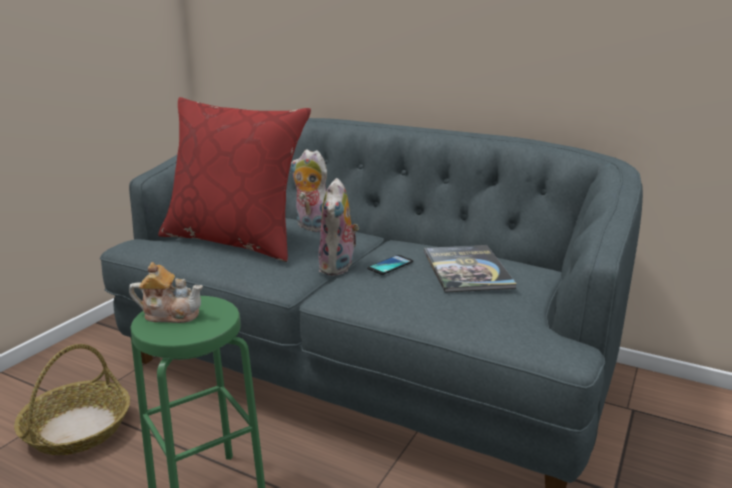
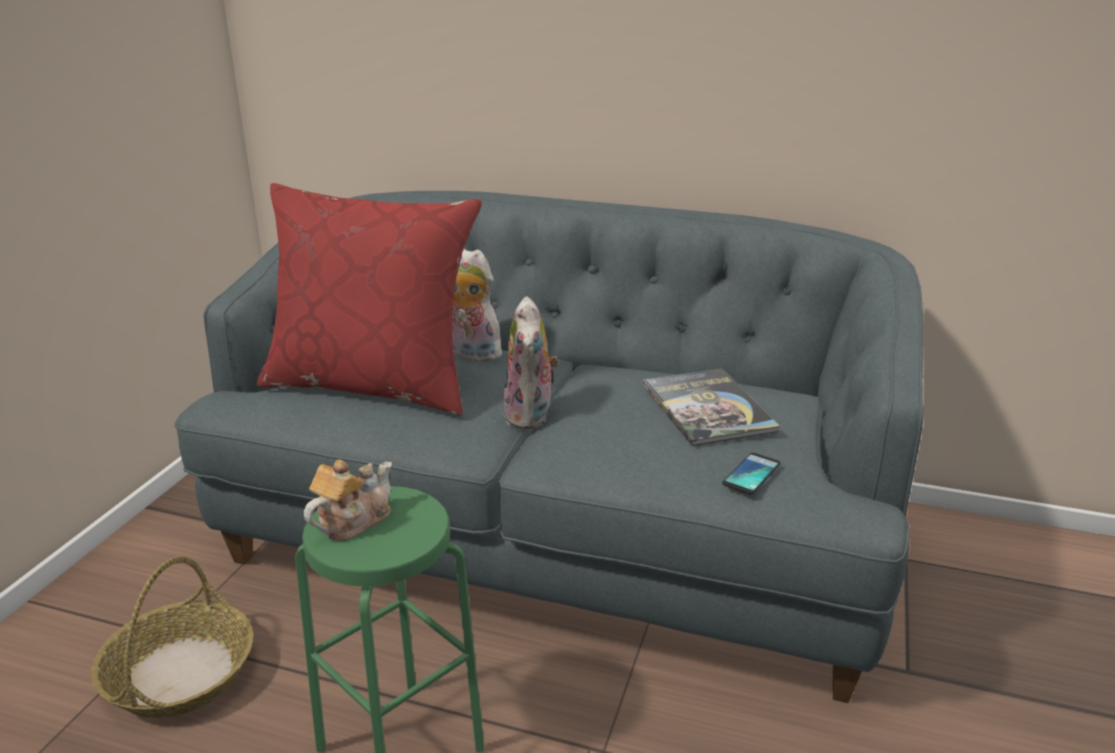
camera: 10 degrees left, 5 degrees up
(170, 314) = (352, 521): teapot -> teapot turned 45 degrees counterclockwise
(390, 265) = (605, 409): phone -> phone (751, 474)

